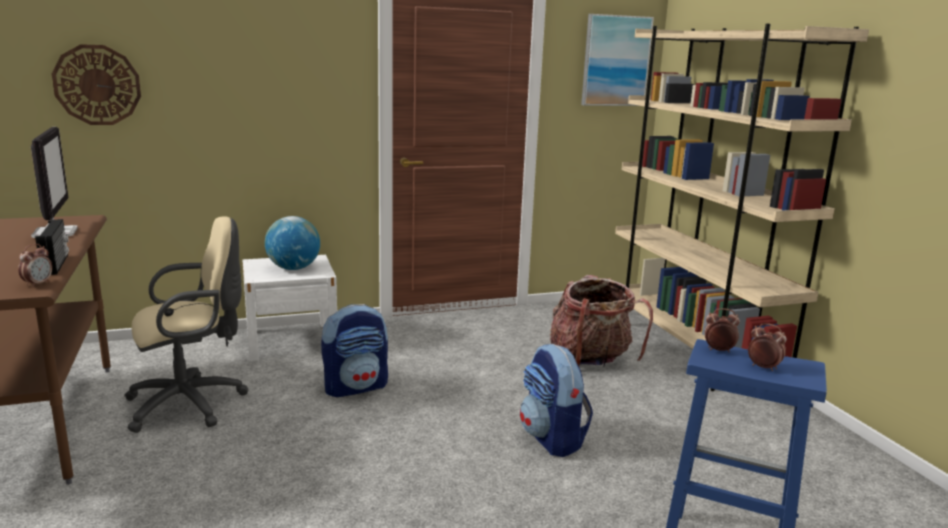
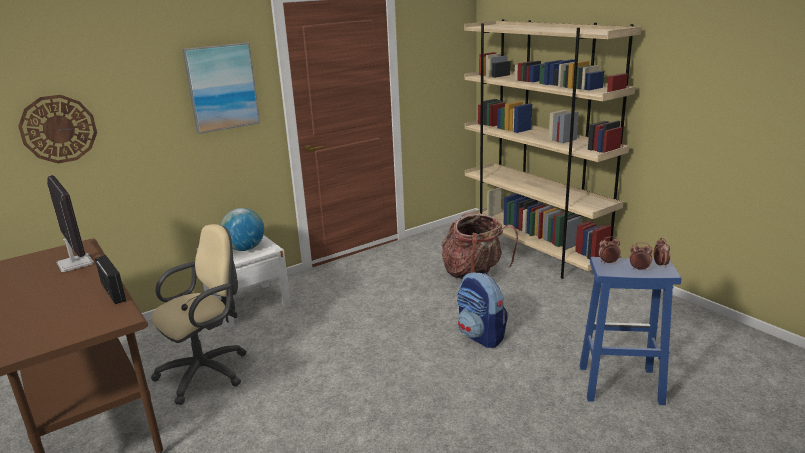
camera: 15 degrees left, 5 degrees up
(38, 284) = (122, 312): alarm clock -> alarm clock (660, 265)
(356, 387) = (323, 330): backpack -> none
(615, 61) = (446, 46): picture -> picture (222, 87)

